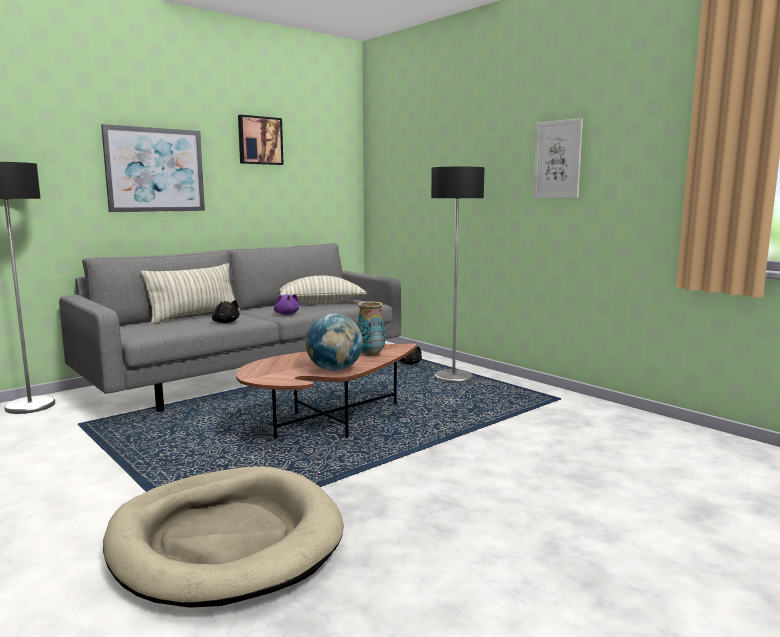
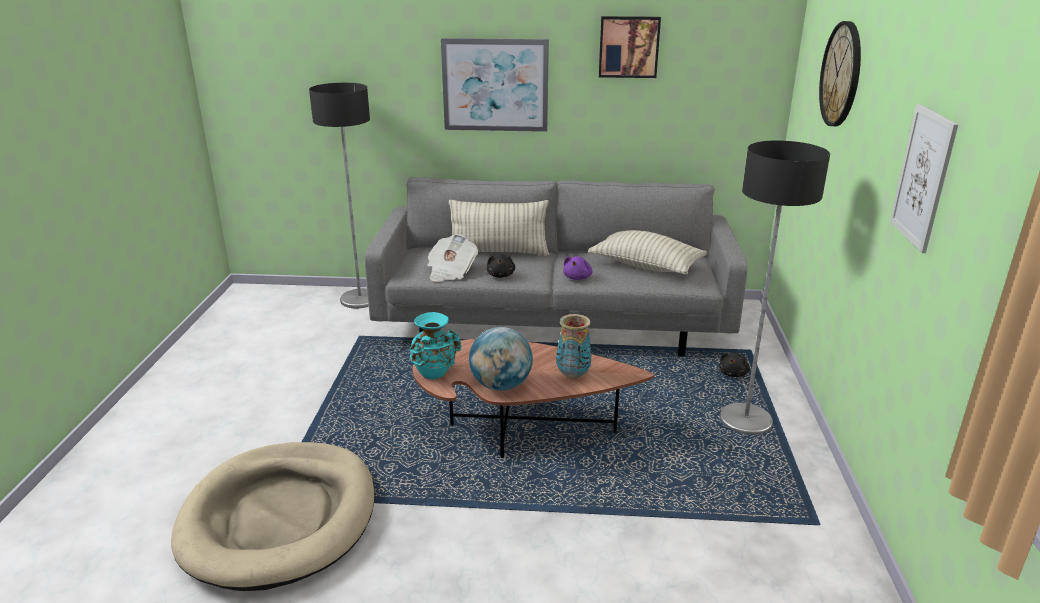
camera: 45 degrees right, 15 degrees up
(177, 328) = (450, 272): none -> newspaper
(271, 378) = (435, 374): none -> turquoise vase
(433, 141) = (841, 74): none -> wall clock

